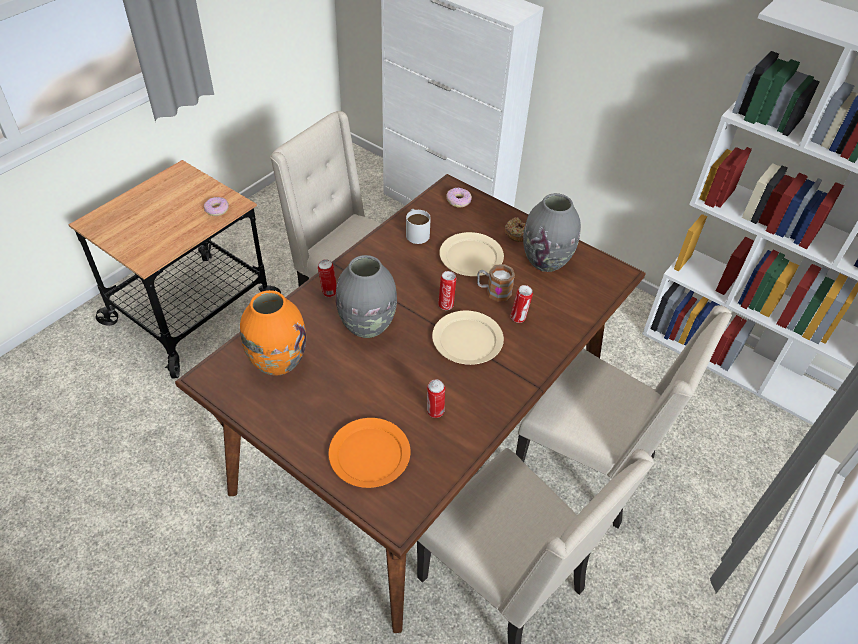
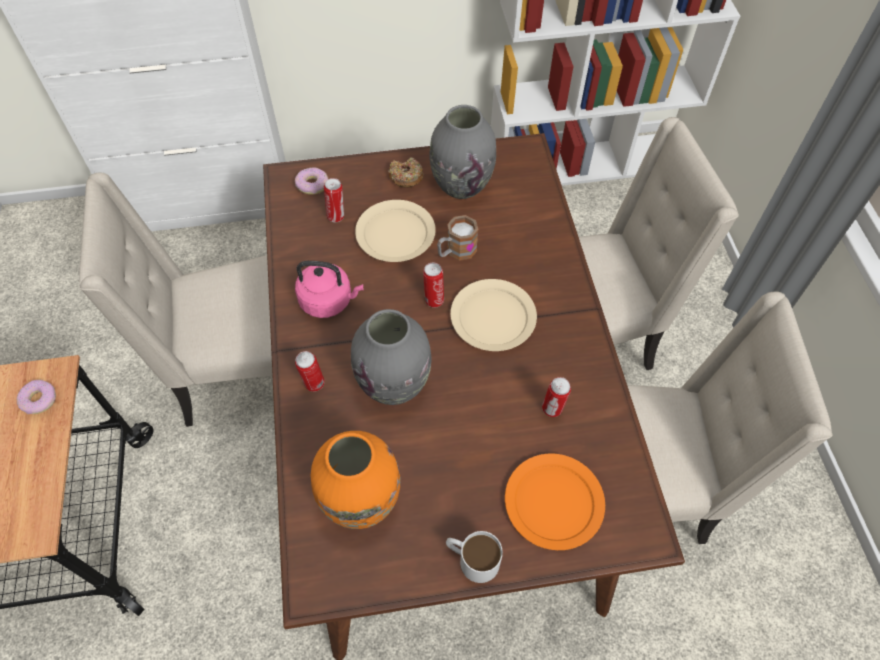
camera: 45 degrees left, 10 degrees up
(389, 261) = (329, 301): none -> pink kettle
(416, 232) = (315, 249): white mug -> white mug (472, 559)
(519, 318) = (506, 258): can -> can (336, 216)

